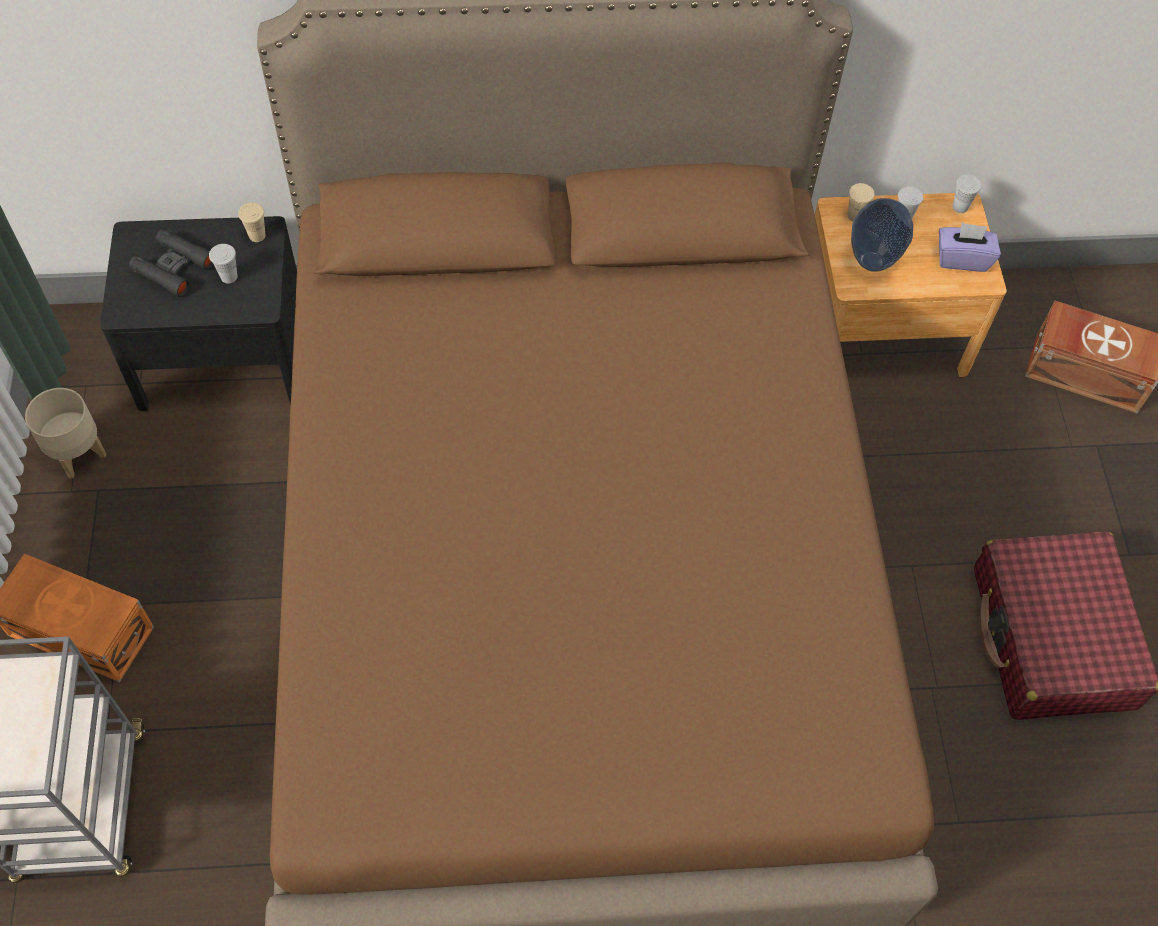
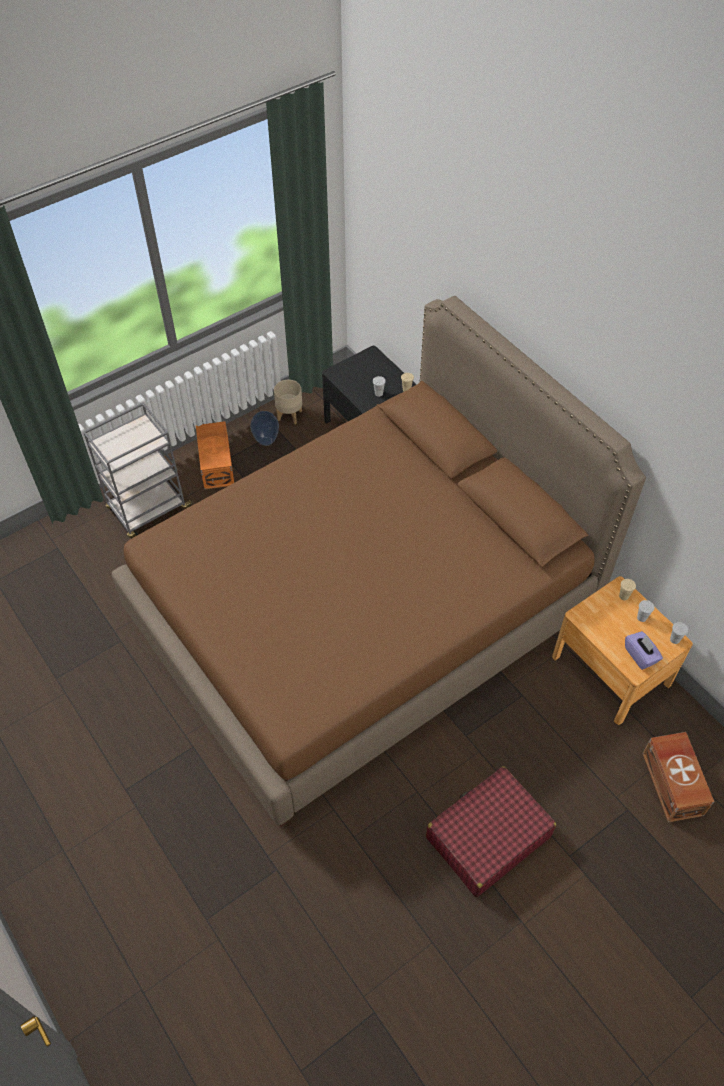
camera: 60 degrees right, 5 degrees down
(174, 267) = (368, 375): black binoculars -> none
(872, 261) = (601, 616): vase -> vase (266, 441)

